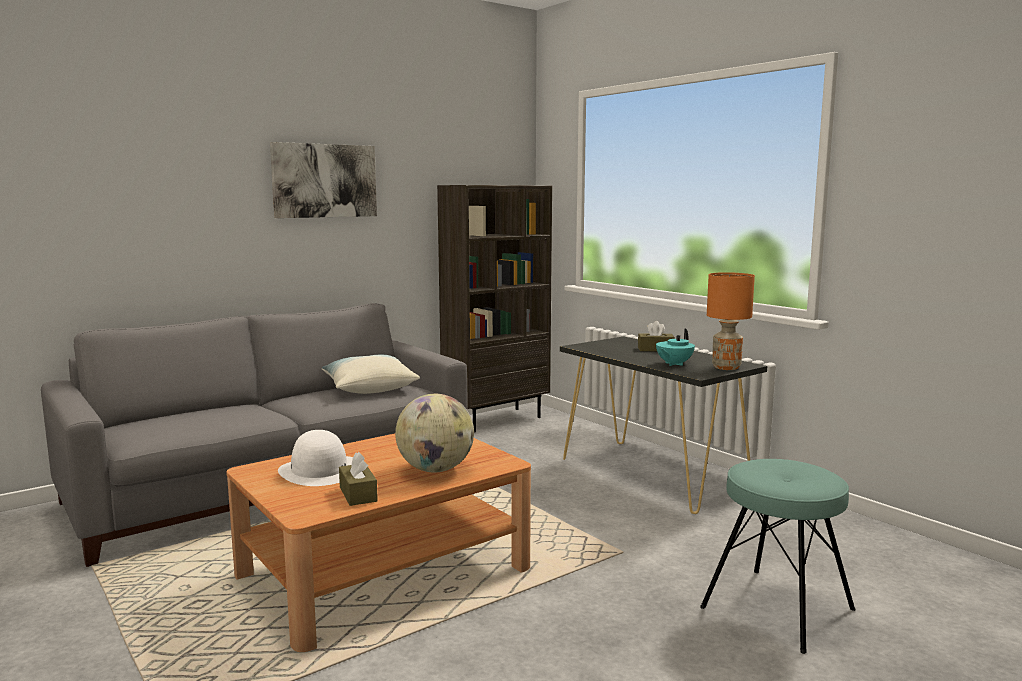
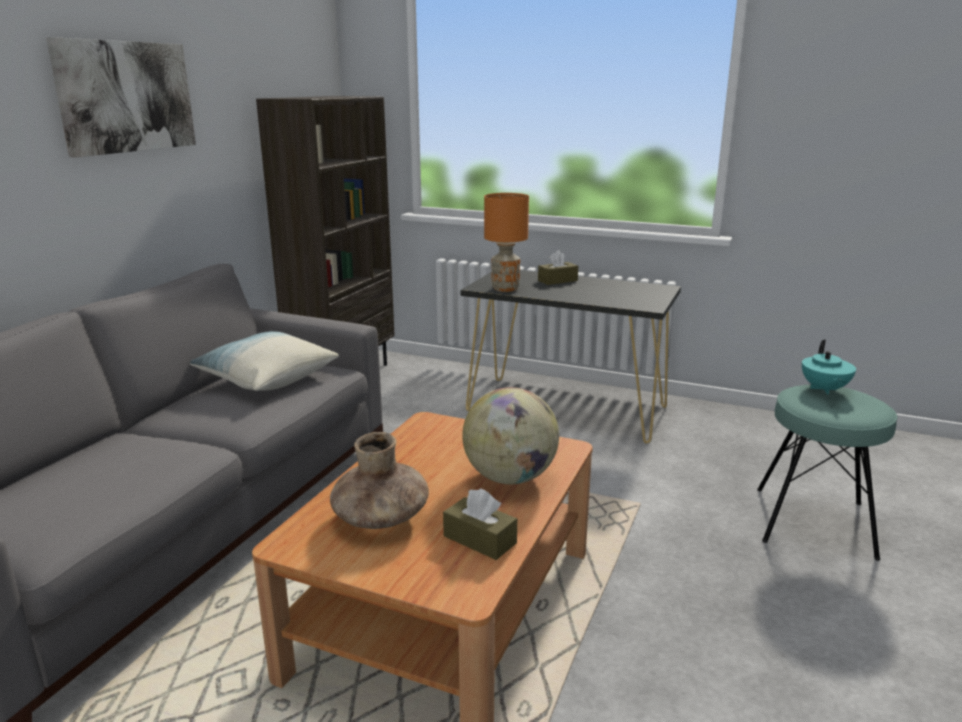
camera: 30 degrees left, 10 degrees up
(319, 470) = (380, 518): white hat -> brown vase
(673, 364) = (606, 297): turquoise teapot -> turquoise teapot (824, 389)
(726, 367) = (655, 293): orange table lamp -> orange table lamp (505, 288)

